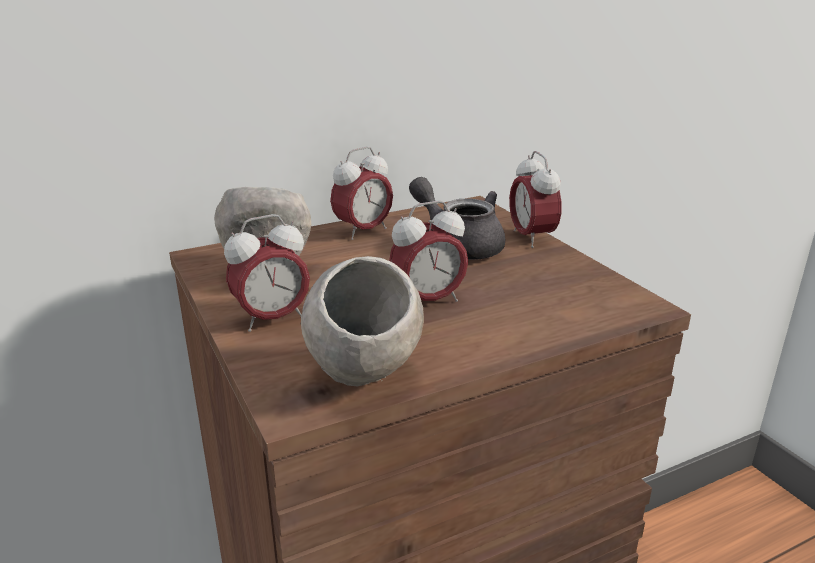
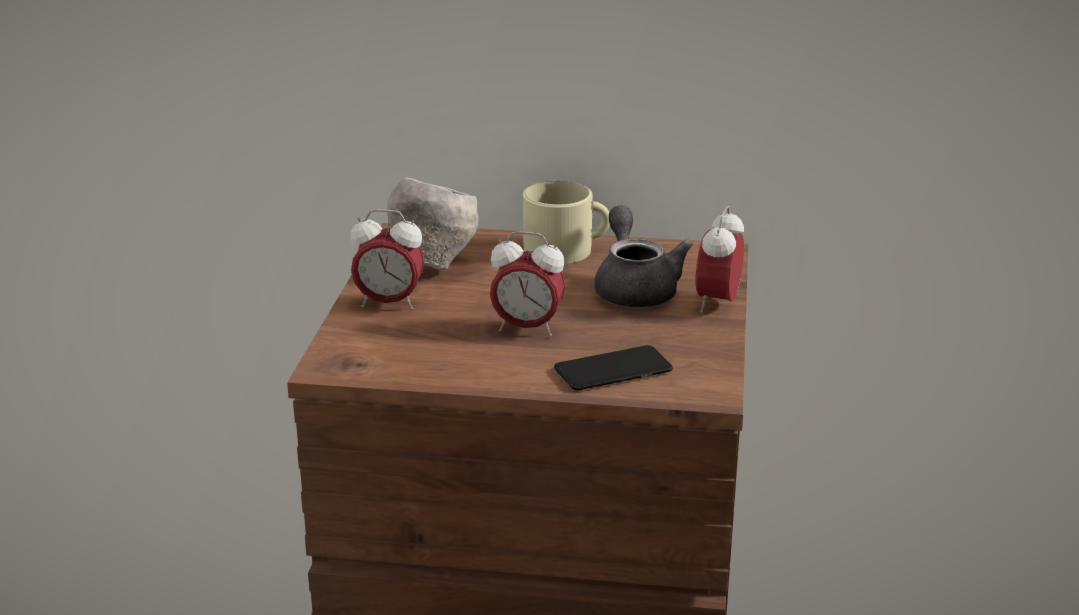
camera: 35 degrees right, 0 degrees up
(363, 231) = (566, 249): alarm clock -> beige mug
(364, 381) = (394, 368): grey bowl -> none
(549, 312) = (613, 370): none -> phone

